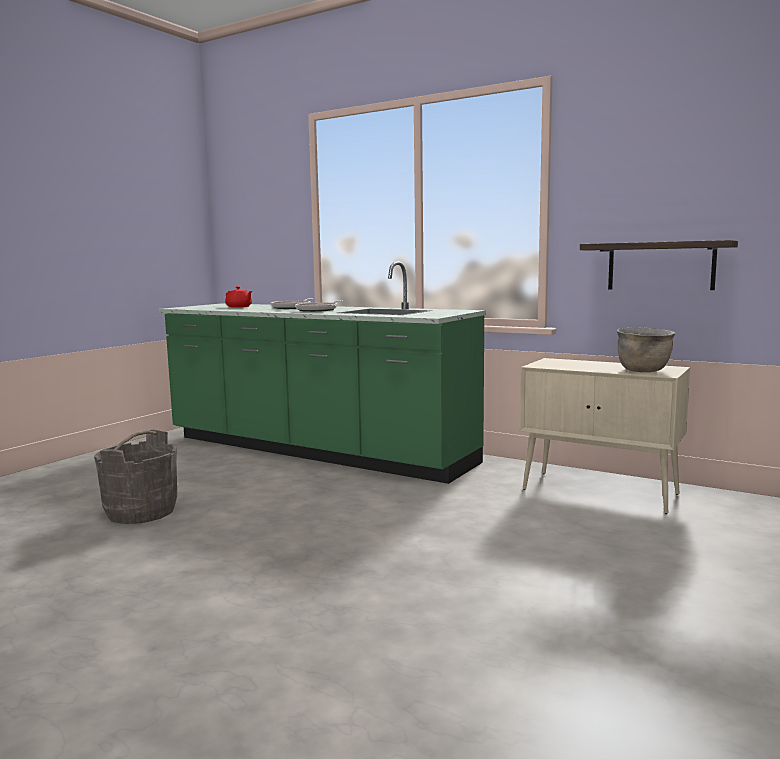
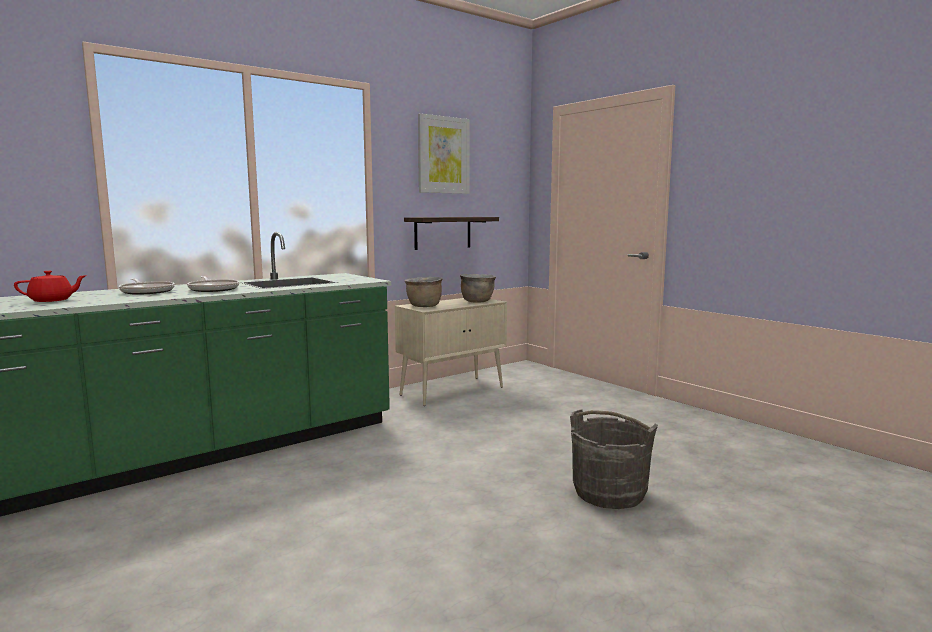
camera: 70 degrees left, 0 degrees up
(141, 512) = (270, 569): grey bucket -> grey bucket (609, 493)
(557, 363) = (424, 306): none -> brown cooking pot
(668, 149) = (443, 155): none -> picture

